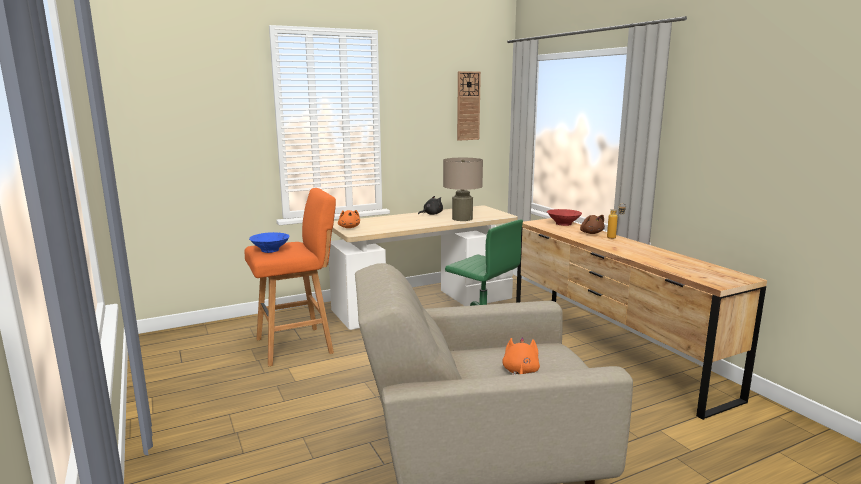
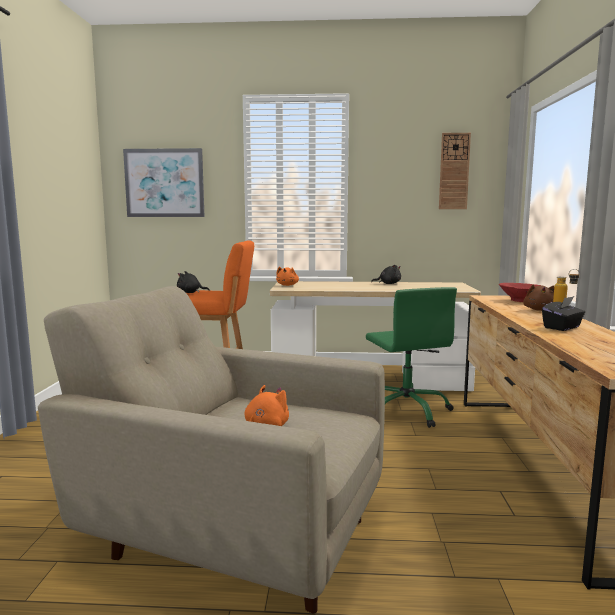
camera: 30 degrees right, 5 degrees down
(181, 123) = (164, 183): none -> picture
(270, 250) = (190, 292): blue bowl -> black plush toy
(462, 218) = (412, 288): beige table lamp -> none
(632, 250) = (562, 327): none -> black tissue box

